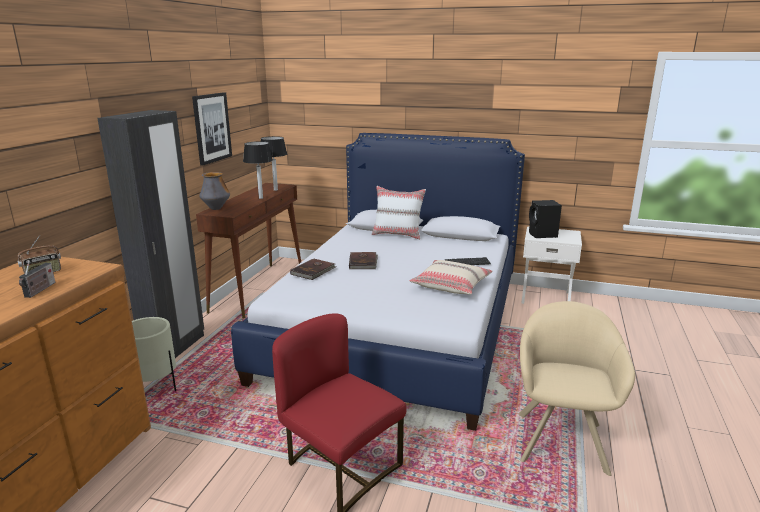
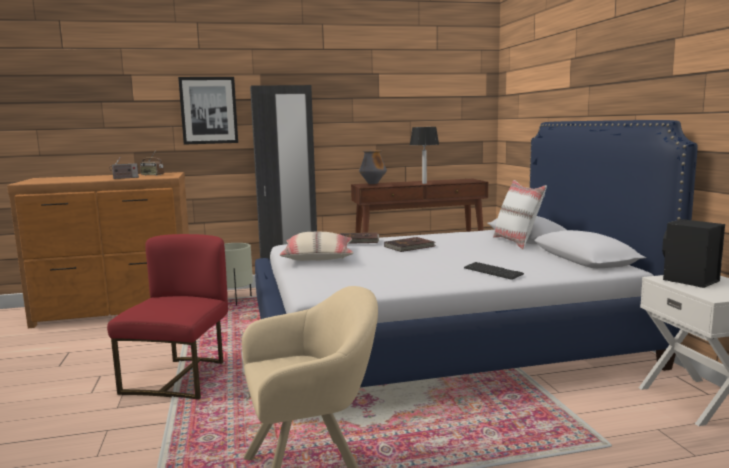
camera: 60 degrees right, 10 degrees down
(212, 128) = (393, 111): picture -> picture (209, 110)
(275, 190) = (457, 181): table lamp -> none
(451, 285) = (412, 277): beige pillow -> beige pillow (318, 257)

